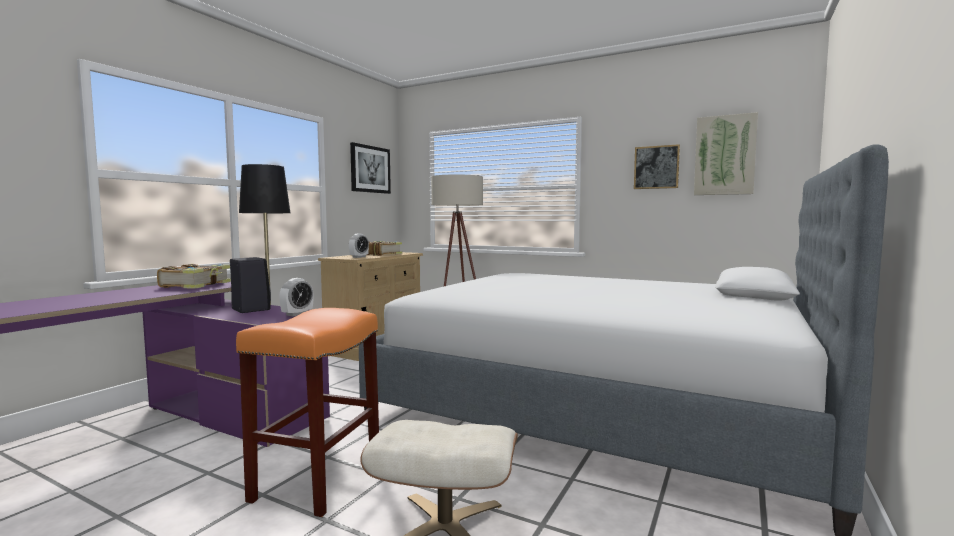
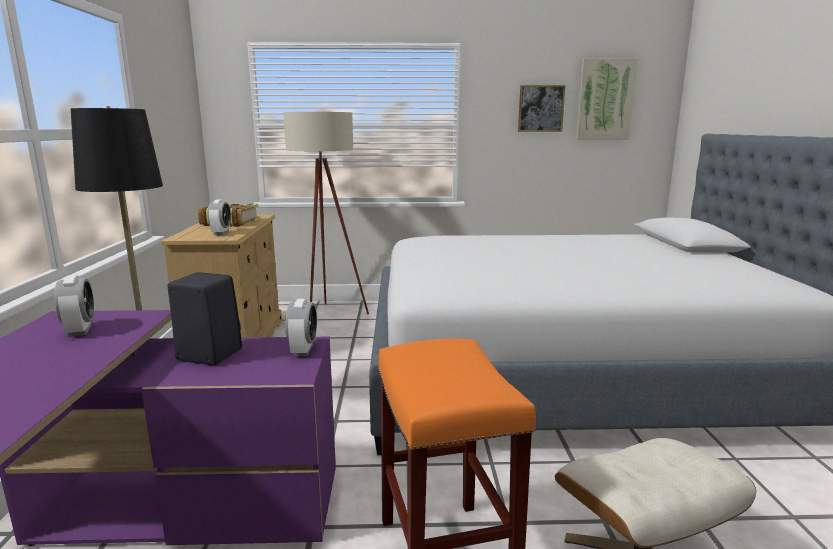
camera: 30 degrees left, 10 degrees up
(197, 285) = (80, 330): book -> alarm clock
(370, 169) = (174, 96): picture -> none

